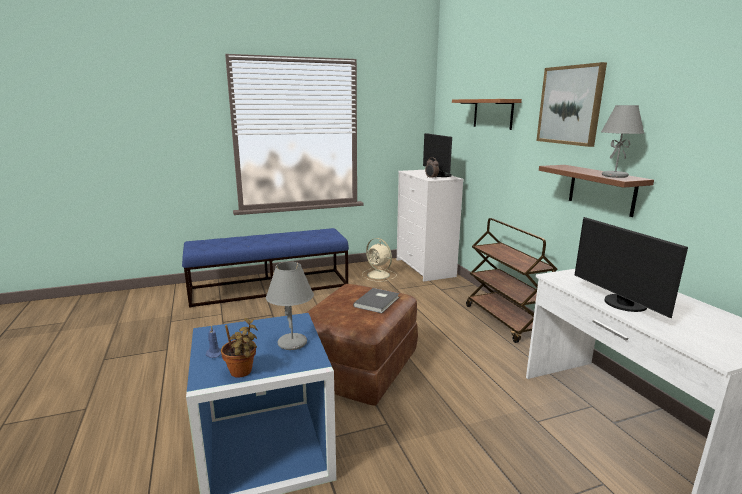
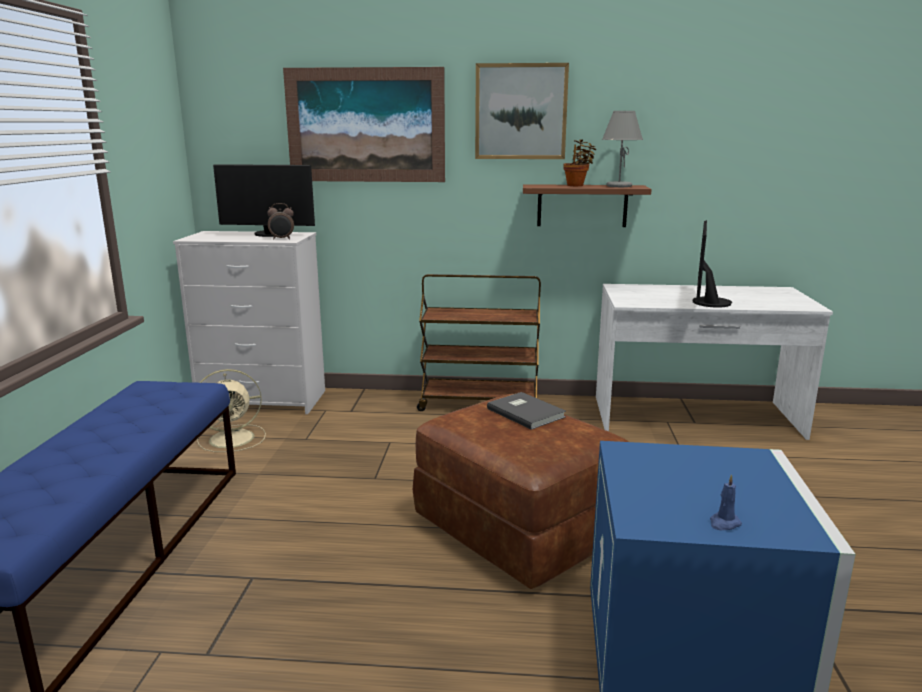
camera: 65 degrees left, 0 degrees up
(242, 372) = (785, 505): potted plant -> potted plant (577, 185)
(293, 343) = (702, 462): grey table lamp -> none
(493, 113) = (365, 125): shelf -> picture
(622, 304) = (706, 302): monitor -> monitor turned 105 degrees clockwise

